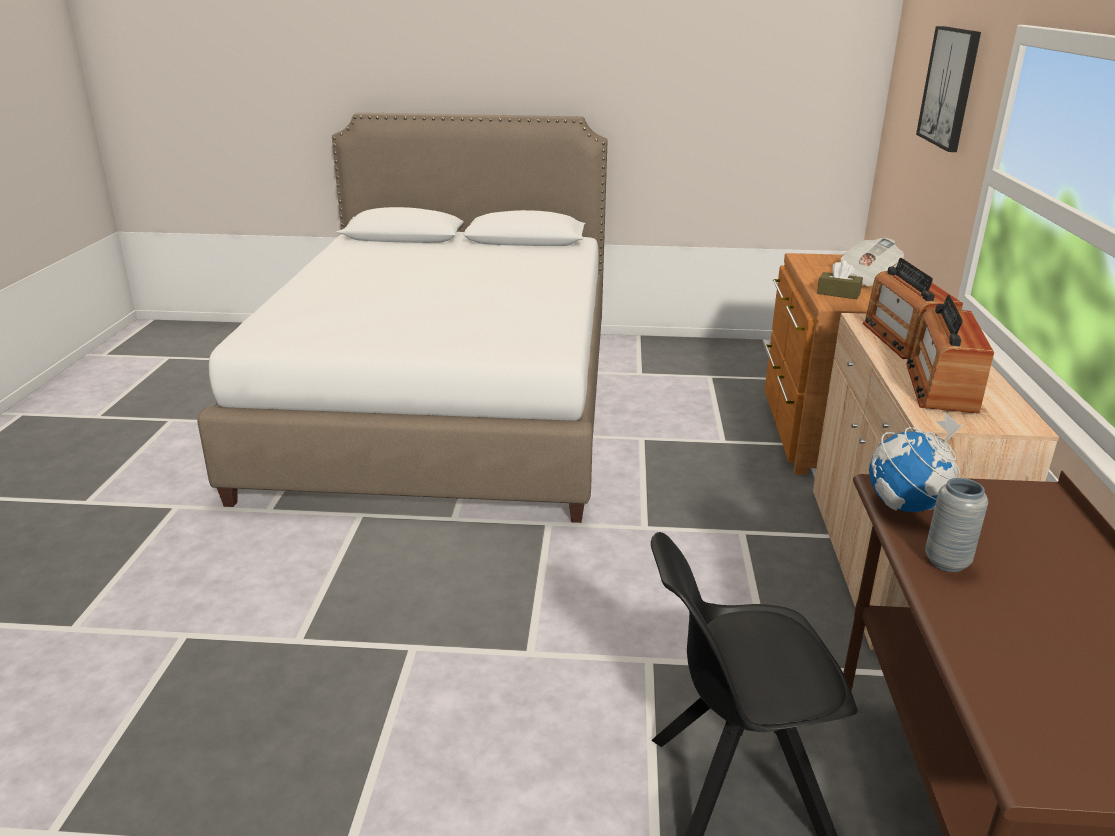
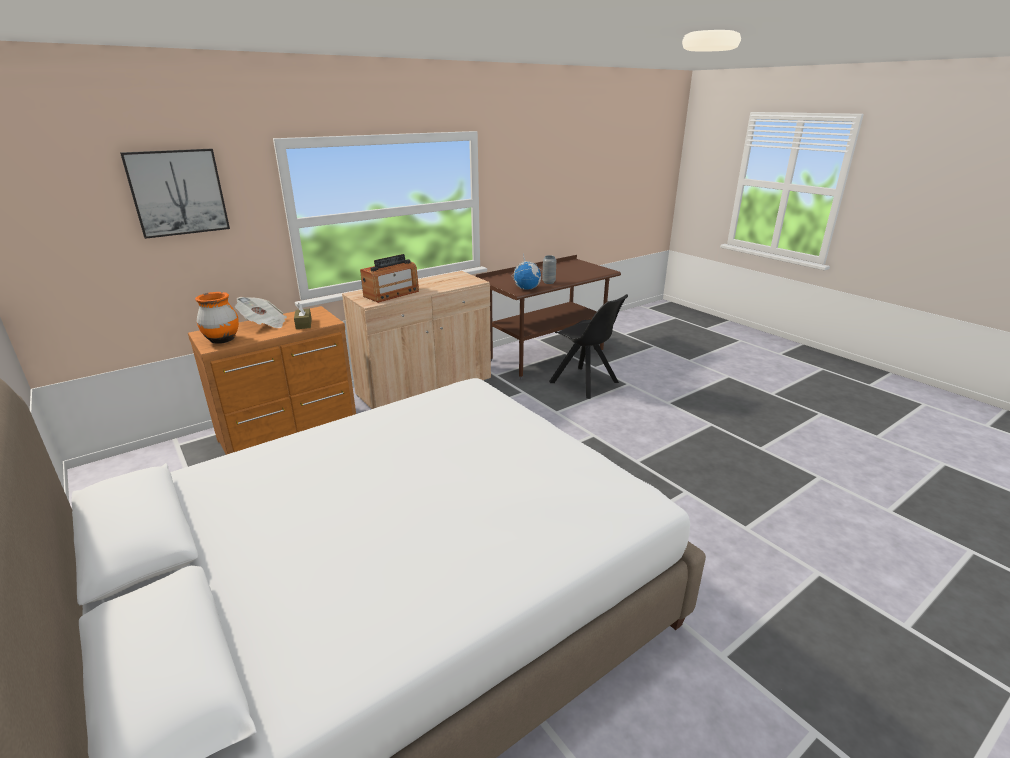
camera: 130 degrees left, 0 degrees up
(821, 261) = (222, 340): none -> orange vase
(941, 387) = (442, 284): radio -> none

